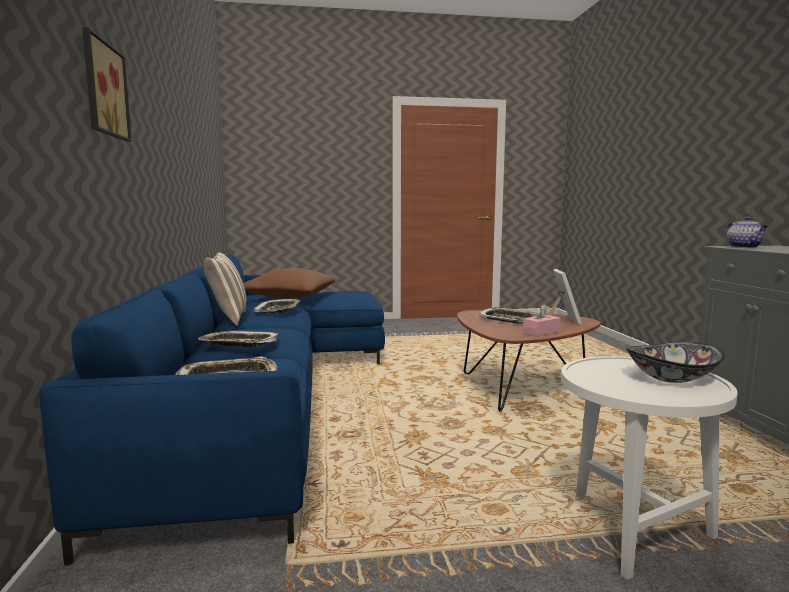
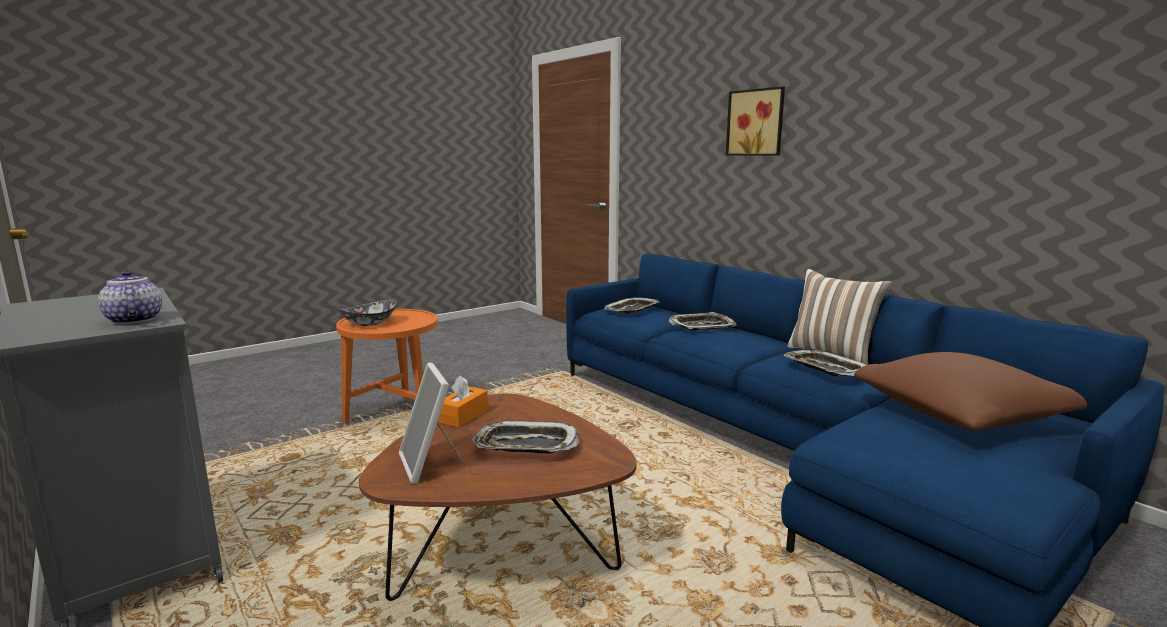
camera: 150 degrees right, 5 degrees up
(541, 332) = (463, 416): pink tissue box -> orange tissue box
(631, 530) = (395, 415): white side table -> orange side table

